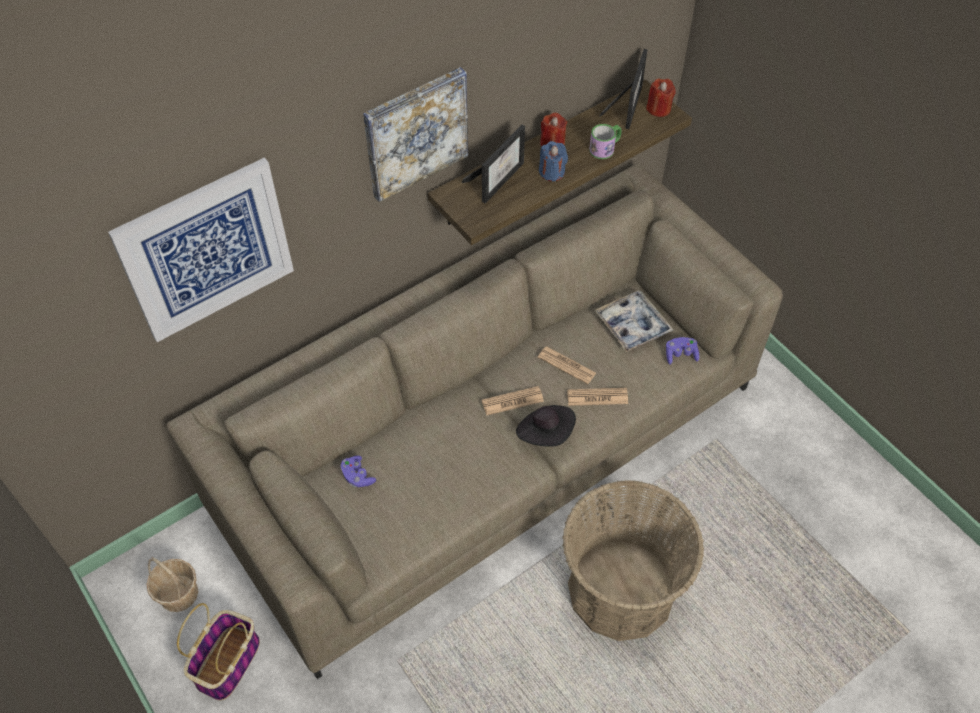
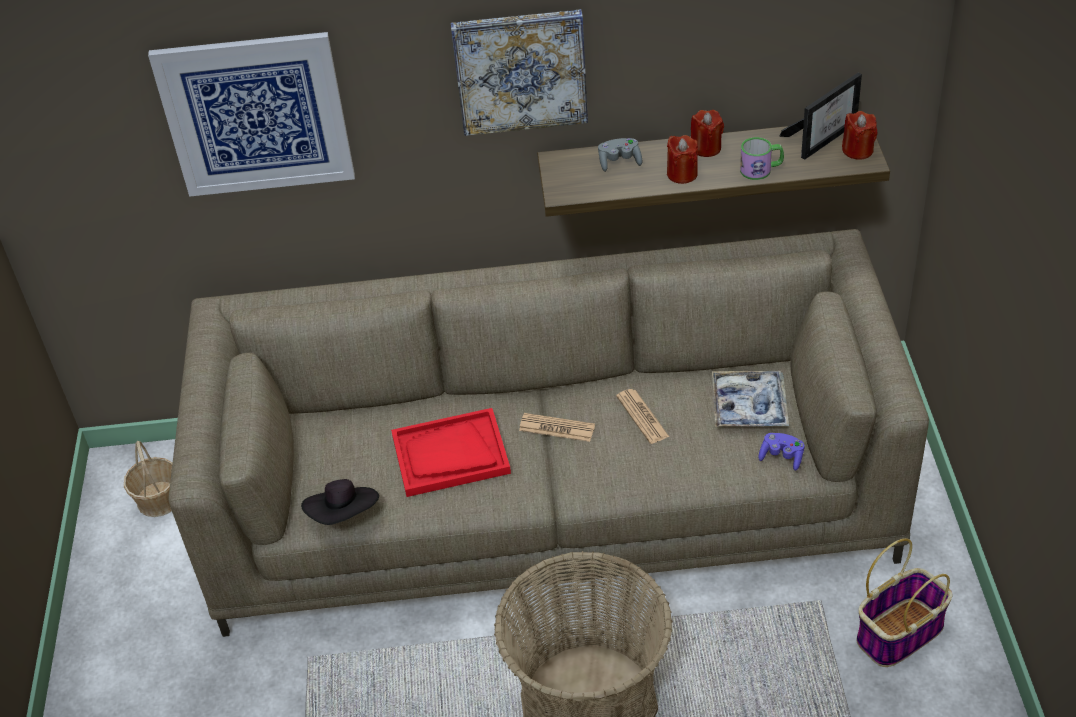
camera: 35 degrees right, 10 degrees down
(228, 662) = (156, 581): basket -> basket (900, 632)
(357, 476) = (348, 433): purple game controller -> none
(450, 458) = (450, 455): none -> red tray
(498, 178) = (619, 162): picture frame -> grey game controller
(546, 433) = (568, 473): black hat -> black hat (344, 515)
(552, 172) = (682, 174): blue candle -> red candle
(597, 397) = (651, 461): newspaper -> none

